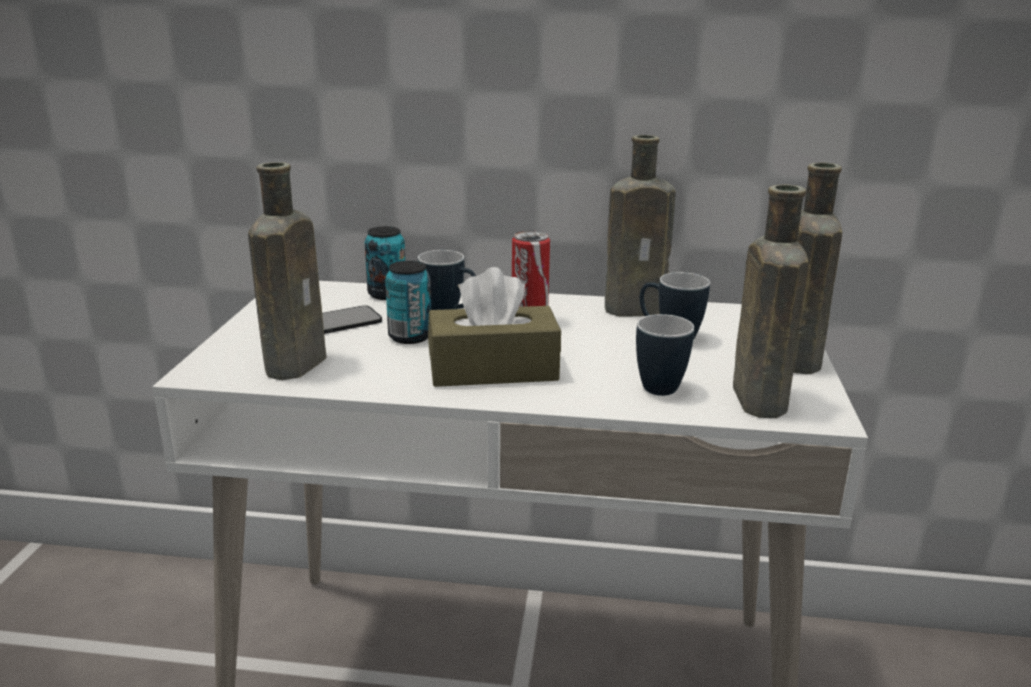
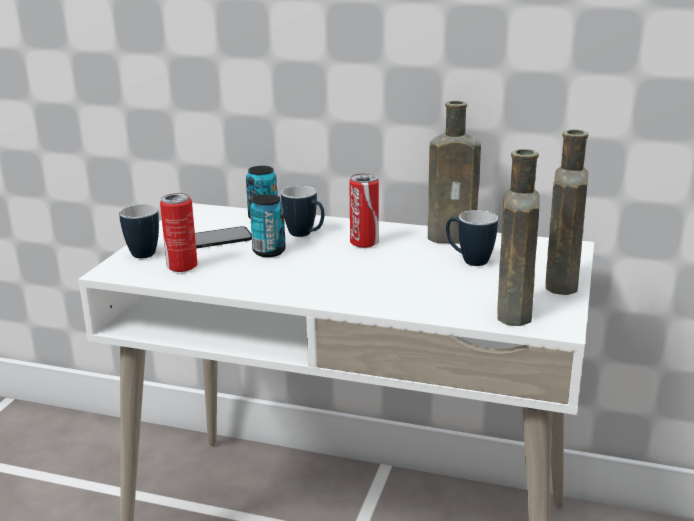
camera: 10 degrees right, 0 degrees up
(298, 362) = (182, 267): brown bottle -> can
(493, 369) = (321, 279): brown tissue box -> none
(655, 384) = (439, 296): mug -> mug (144, 252)

